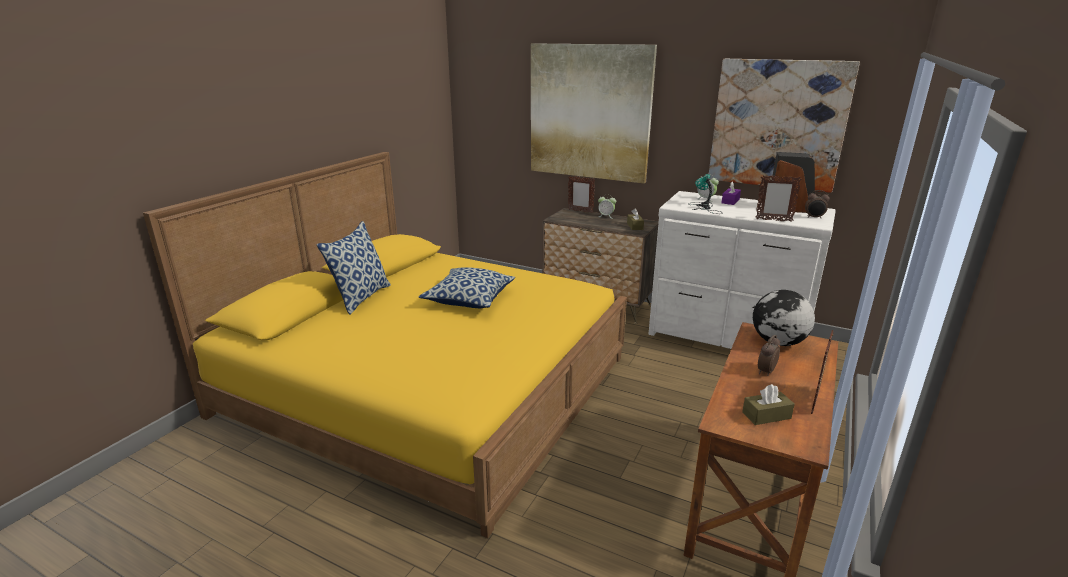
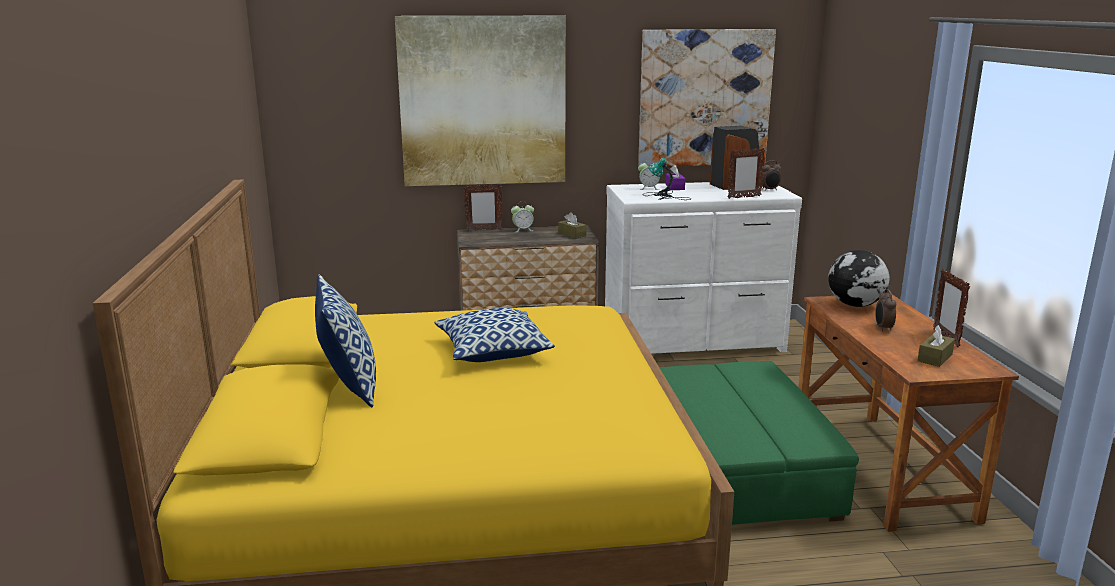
camera: 35 degrees left, 5 degrees down
(632, 449) = (742, 467): none -> green ottoman

